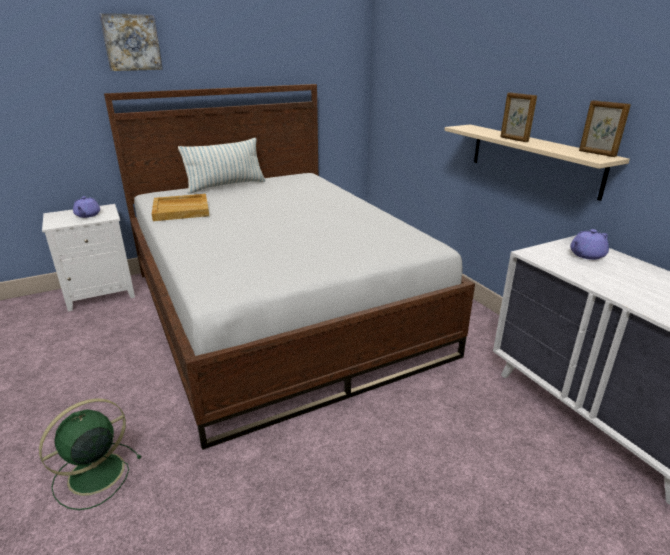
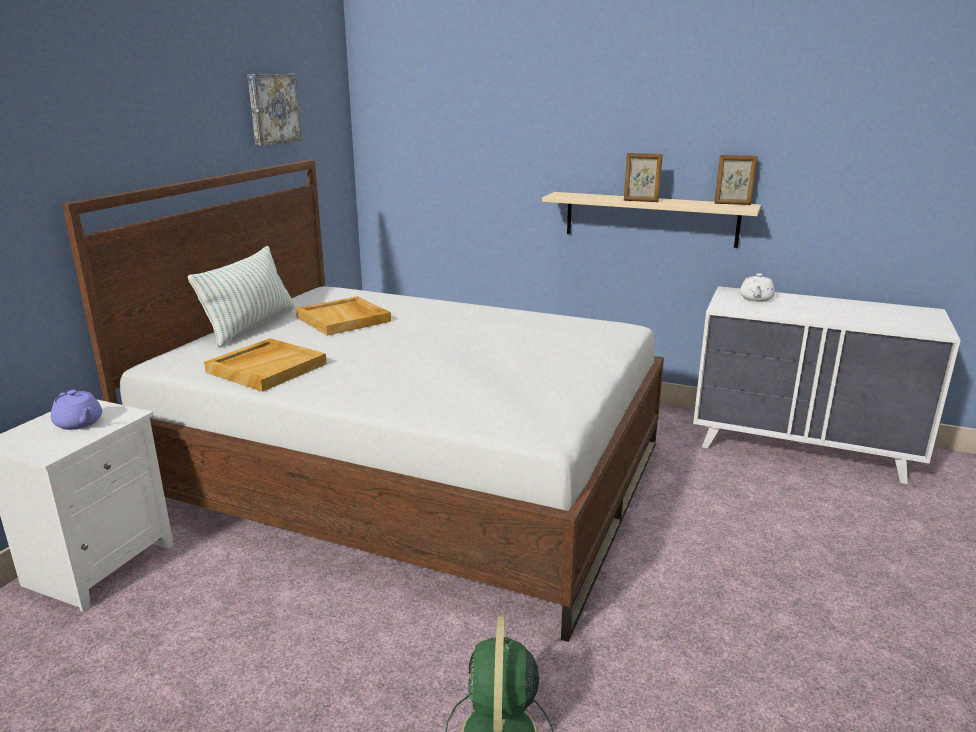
camera: 40 degrees left, 5 degrees down
(131, 42) = (89, 114): picture -> picture (272, 108)
(273, 193) = (344, 319): none -> beige tray
(586, 255) = (755, 299): purple teapot -> white teapot

